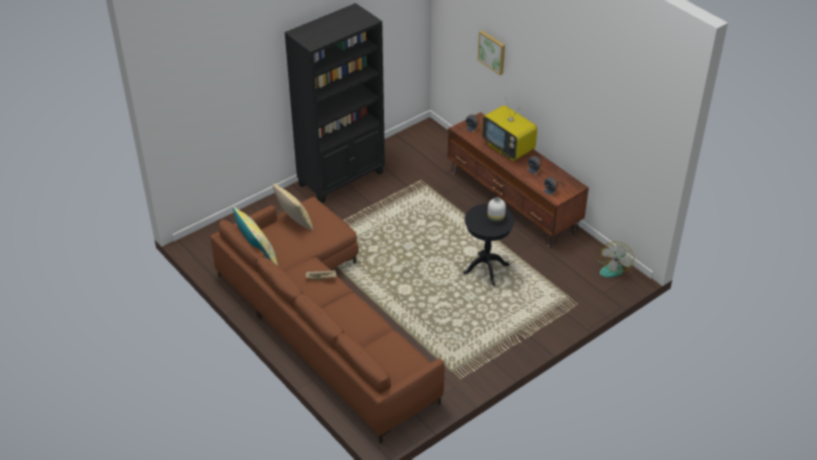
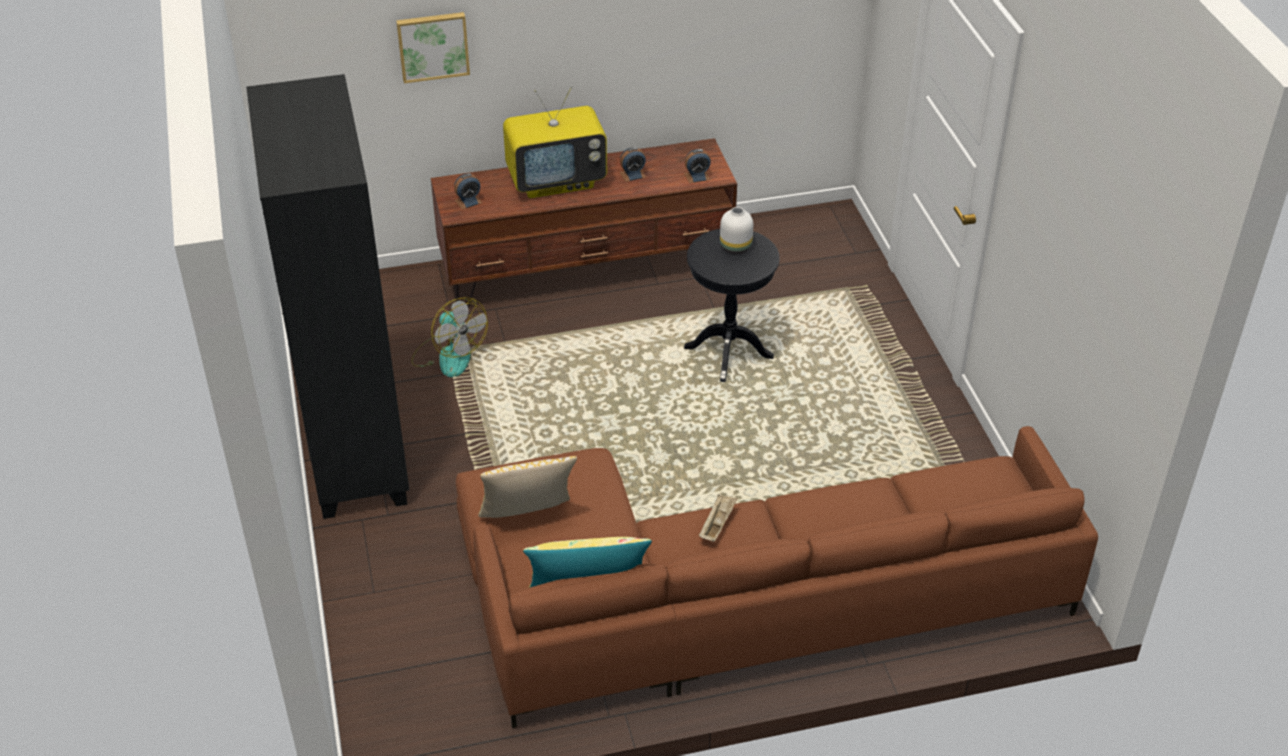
camera: 65 degrees left, 0 degrees up
(613, 267) = (808, 223): fan -> fan (448, 355)

